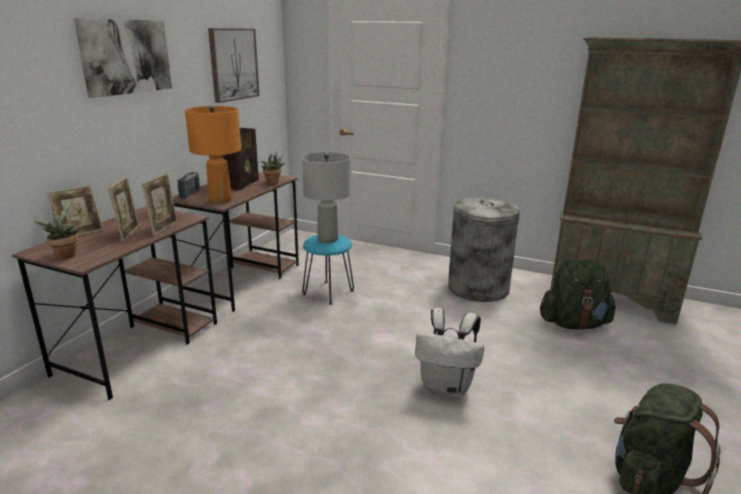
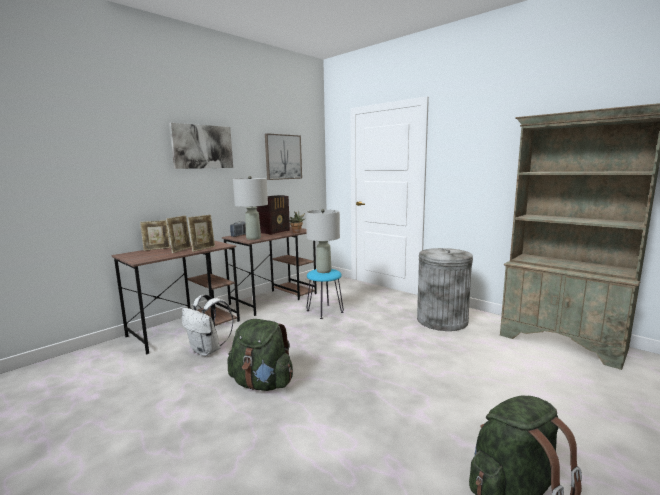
camera: 20 degrees right, 10 degrees down
(66, 255) = (136, 257): potted plant -> none
(220, 200) = (253, 238): orange table lamp -> grey table lamp
(447, 387) = (369, 384): white backpack -> white backpack (208, 350)
(574, 324) = (512, 355): green backpack -> green backpack (262, 384)

